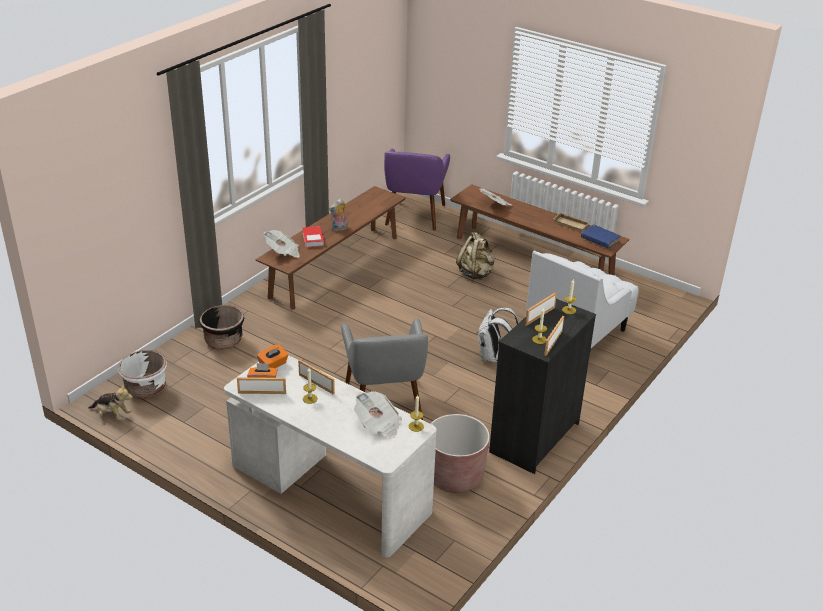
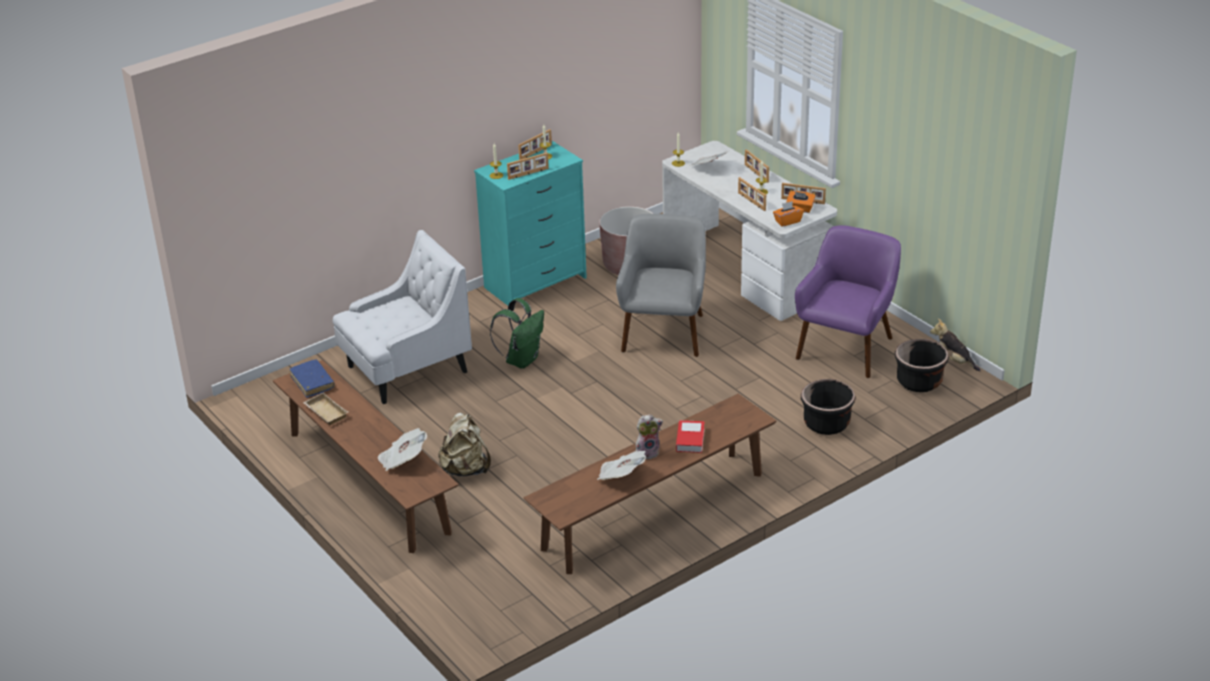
camera: 160 degrees left, 0 degrees up
(145, 388) = (919, 382): white planter -> black planter
(283, 252) = (737, 424): newspaper -> newspaper (621, 476)
(322, 424) = (756, 173): none -> picture frame
(414, 215) = (489, 592): purple armchair -> purple armchair (846, 348)
(492, 357) = (522, 360): white backpack -> green backpack
(534, 437) = (535, 283): black dresser -> turquoise dresser

